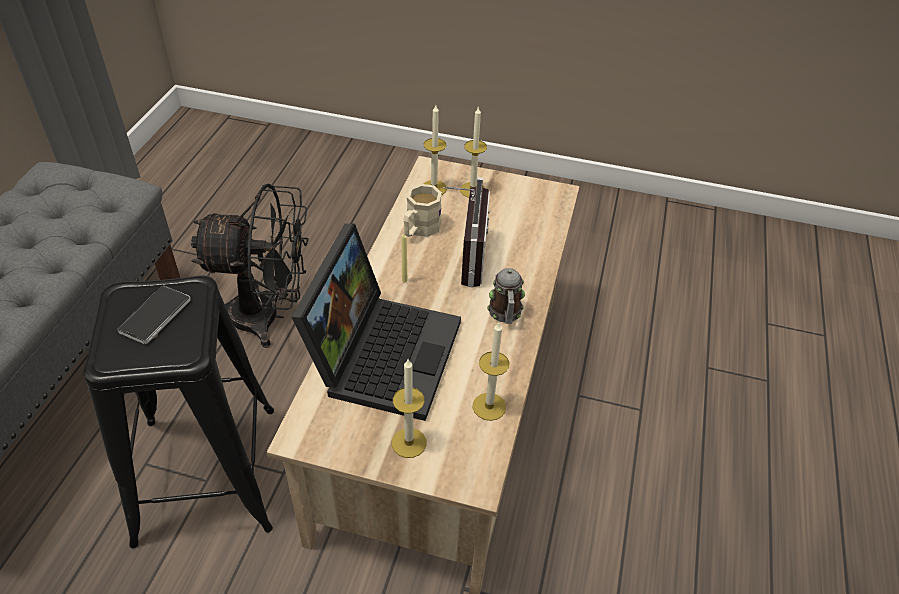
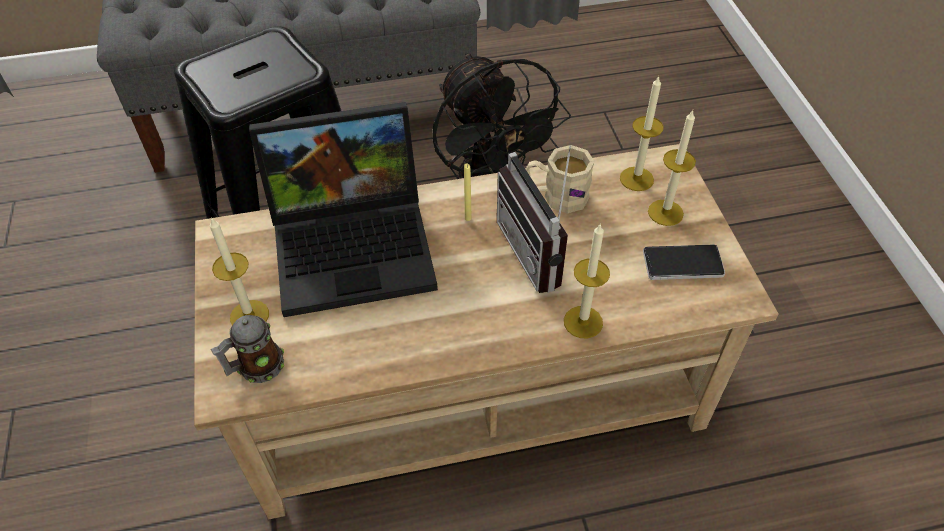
camera: 65 degrees right, 5 degrees up
(155, 316) = (260, 66): phone -> phone (682, 264)
(463, 258) = (540, 252): radio -> radio turned 90 degrees clockwise
(489, 406) = (330, 364): candle -> candle (583, 322)
(505, 314) = (477, 325): mug -> mug (256, 367)

